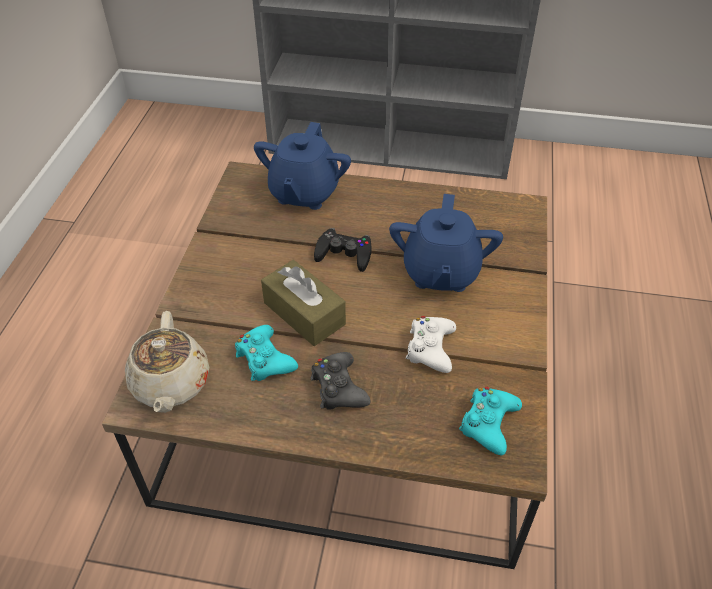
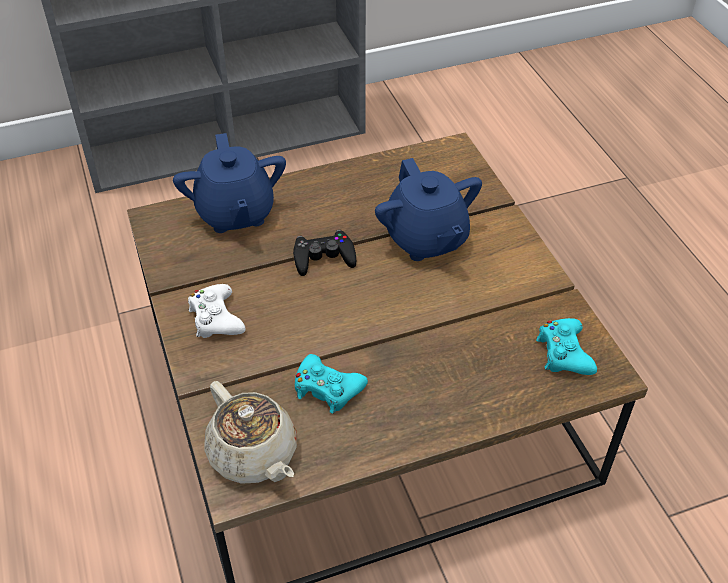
camera: 30 degrees left, 0 degrees up
(304, 313) = (330, 329): brown tissue box -> none
(338, 388) = (416, 383): black game controller -> none
(430, 348) = (469, 311): white game controller -> white game controller (216, 318)

